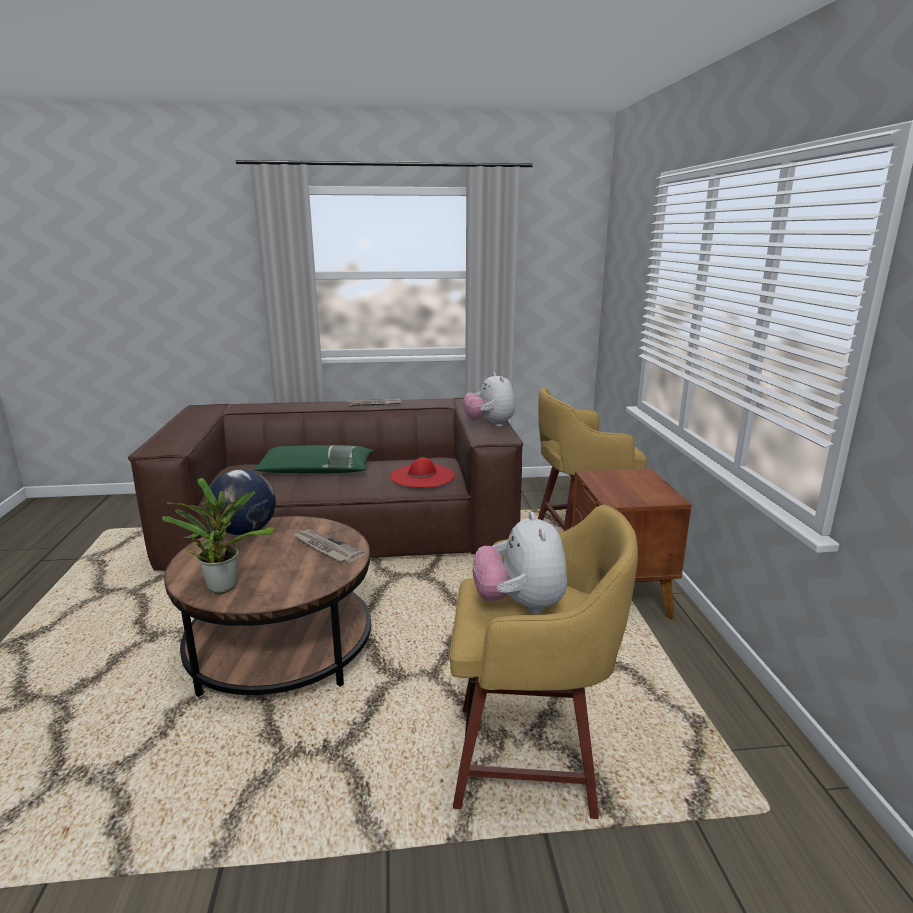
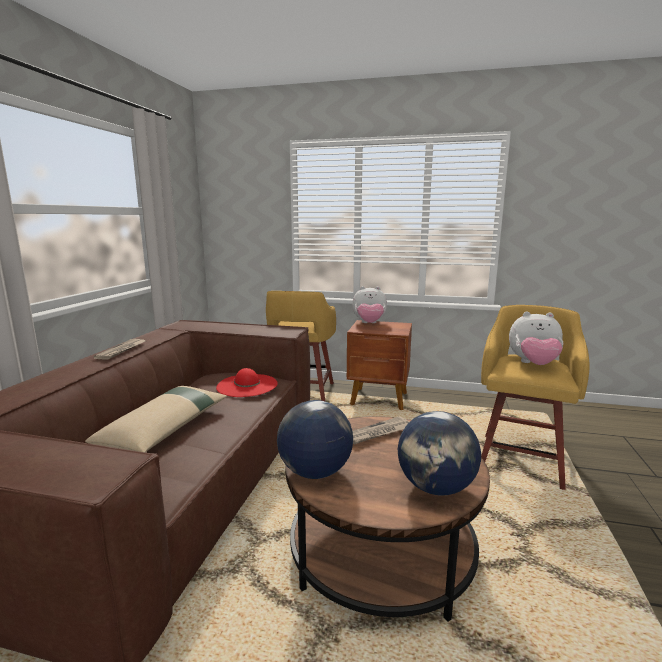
camera: 70 degrees left, 5 degrees down
(222, 585) = (435, 488): potted plant -> globe
(316, 471) = (166, 428): green pillow -> beige pillow
(489, 424) = (254, 328): plush toy -> plush toy (369, 323)

